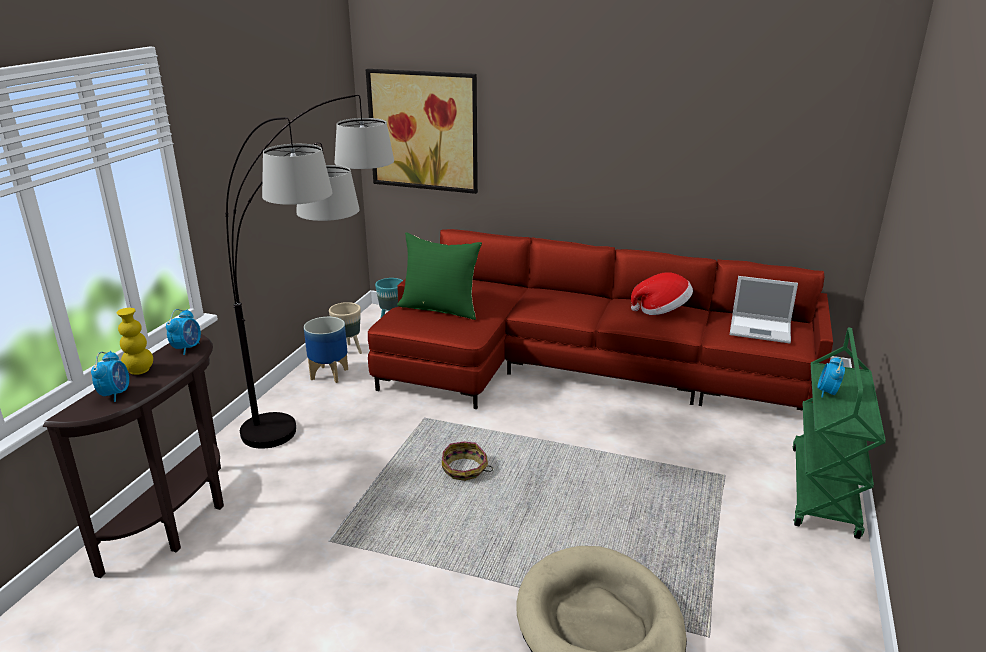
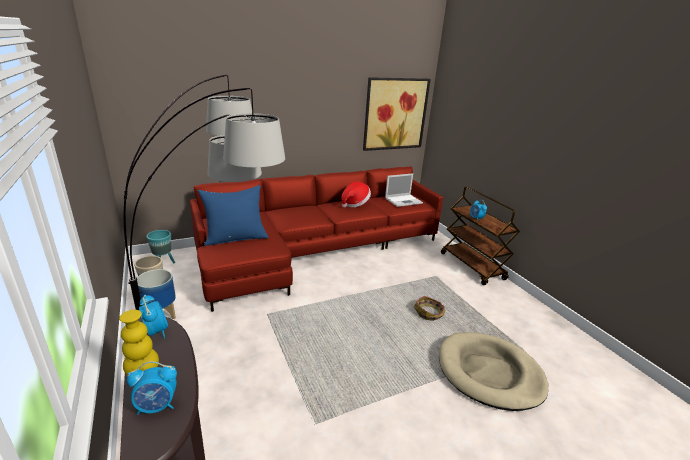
camera: 45 degrees left, 0 degrees up
(115, 394) = (157, 406): alarm clock -> alarm clock turned 120 degrees clockwise
(423, 131) = (163, 115): picture -> picture (395, 114)
(440, 308) = (236, 238): green pillow -> blue pillow
(464, 469) = (330, 332): basket -> basket (429, 313)
(824, 492) = (472, 266): green cart -> brown cart

